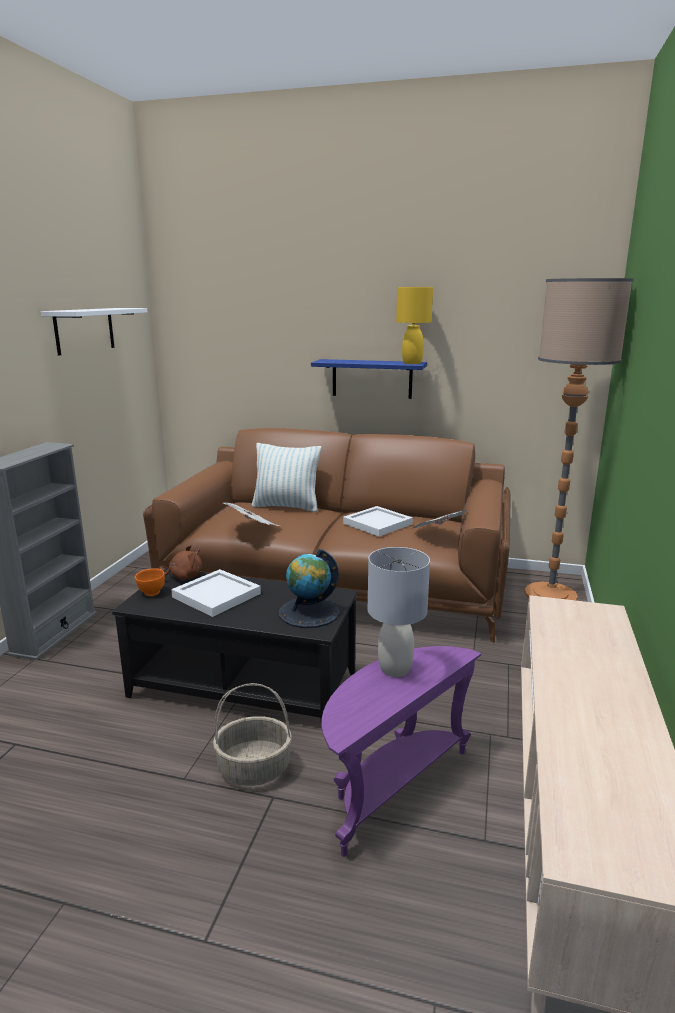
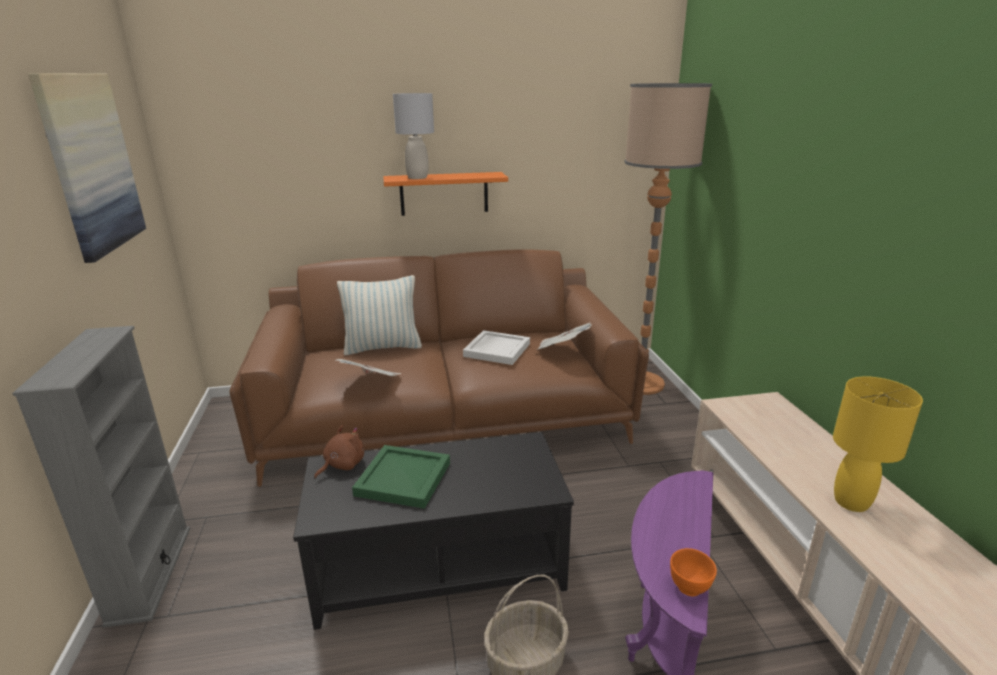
camera: 25 degrees left, 5 degrees up
(84, 330) = (91, 163): white shelf -> picture
(151, 593) = (322, 497): orange bowl -> orange bowl (689, 588)
(216, 596) = (404, 480): white tray -> green tray
(309, 612) = (521, 472): globe -> none
(372, 378) = (444, 193): blue shelf -> orange shelf
(394, 669) = (662, 514): grey table lamp -> grey table lamp (417, 177)
(412, 363) = (492, 174): yellow table lamp -> yellow table lamp (851, 502)

